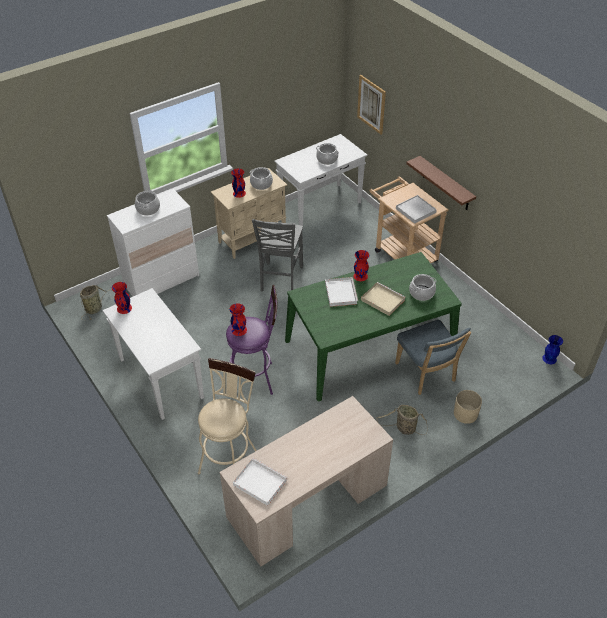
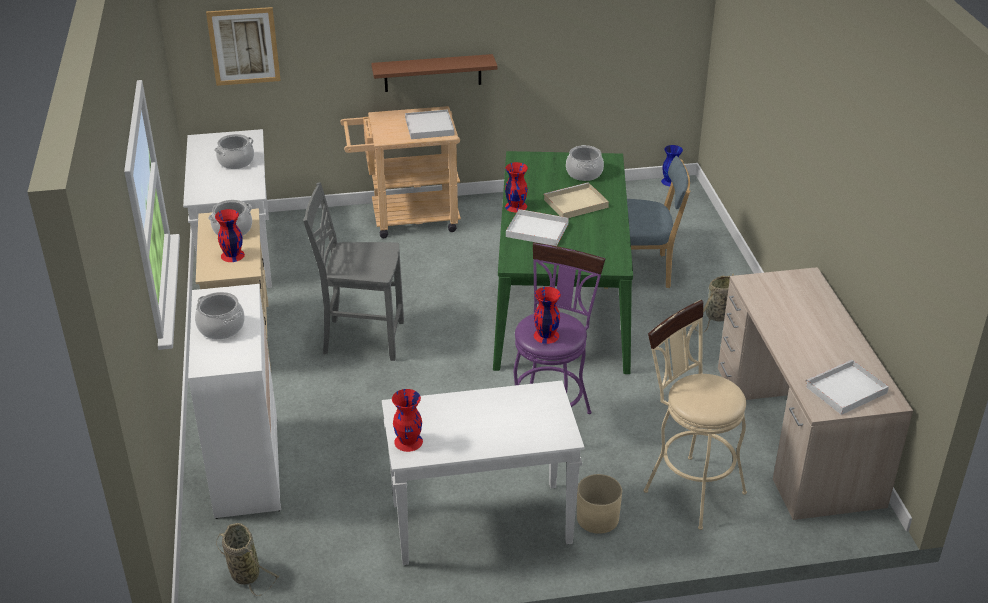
camera: 65 degrees left, 10 degrees down
(280, 279) = (362, 338): grey chair -> grey chair turned 150 degrees clockwise
(465, 413) = (719, 264): beige planter -> beige planter (598, 518)

